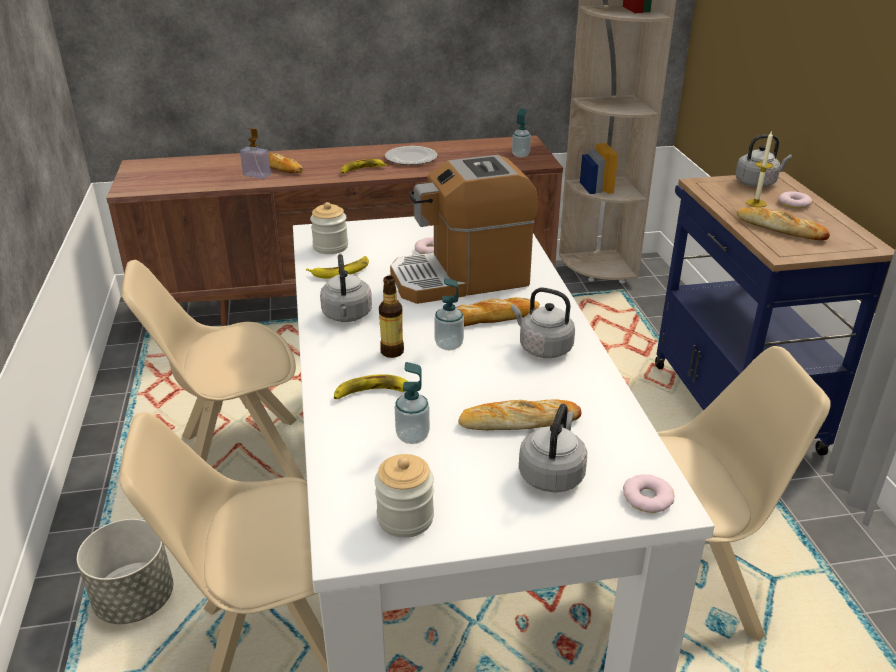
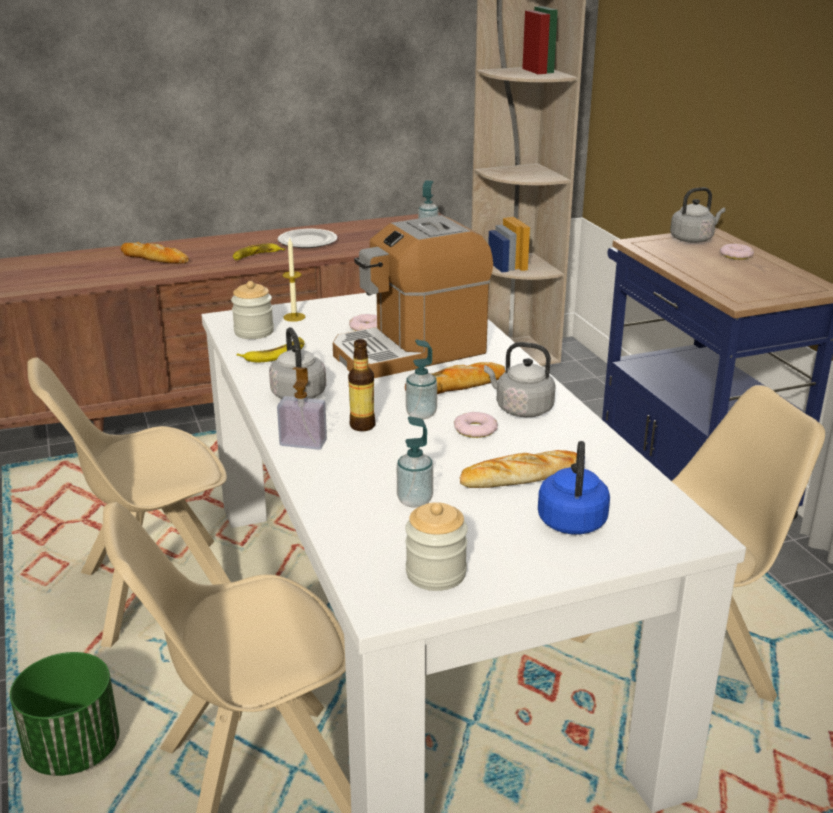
camera: 10 degrees left, 5 degrees down
(136, 600) = (74, 750): grey planter -> green planter
(257, 175) = (135, 268): soap dispenser -> soap dispenser (303, 442)
(373, 393) = (357, 466): banana -> none
(552, 474) = (572, 520): grey kettle -> blue kettle
(647, 498) = (673, 530): donut -> donut (475, 429)
(756, 203) = (698, 257): candle -> candle (294, 317)
(780, 229) = (730, 279): bread -> none

